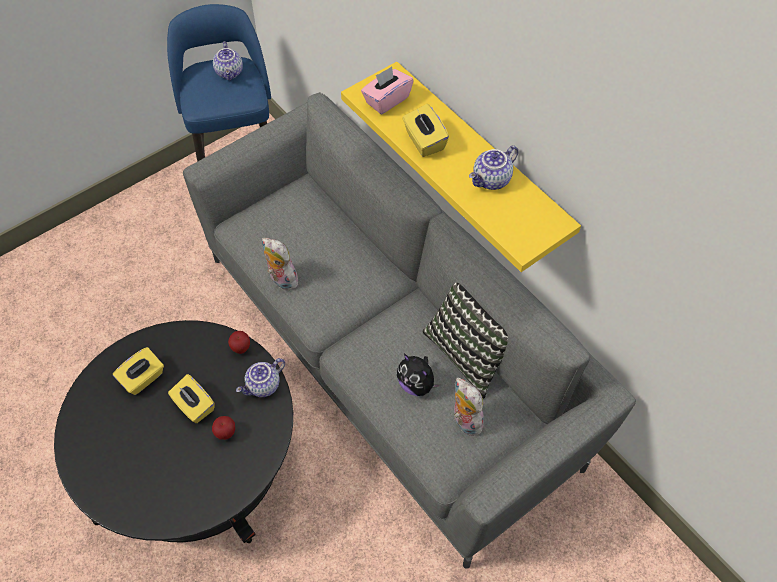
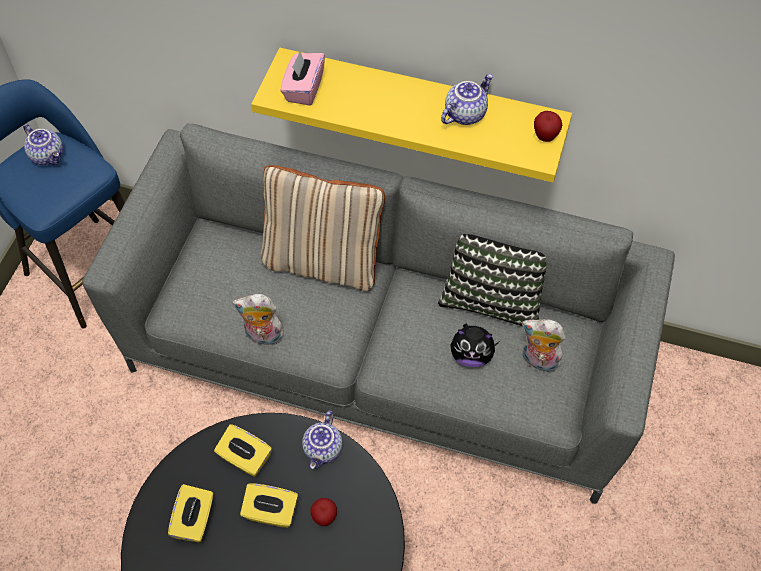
camera: 35 degrees left, 0 degrees up
(241, 348) = (271, 428): apple -> apple (545, 137)
(365, 250) = (323, 261): none -> beige pillow
(424, 141) = (373, 110): yellow tissue box -> yellow tissue box (245, 458)
(492, 180) = (464, 113): teapot -> teapot turned 150 degrees counterclockwise

